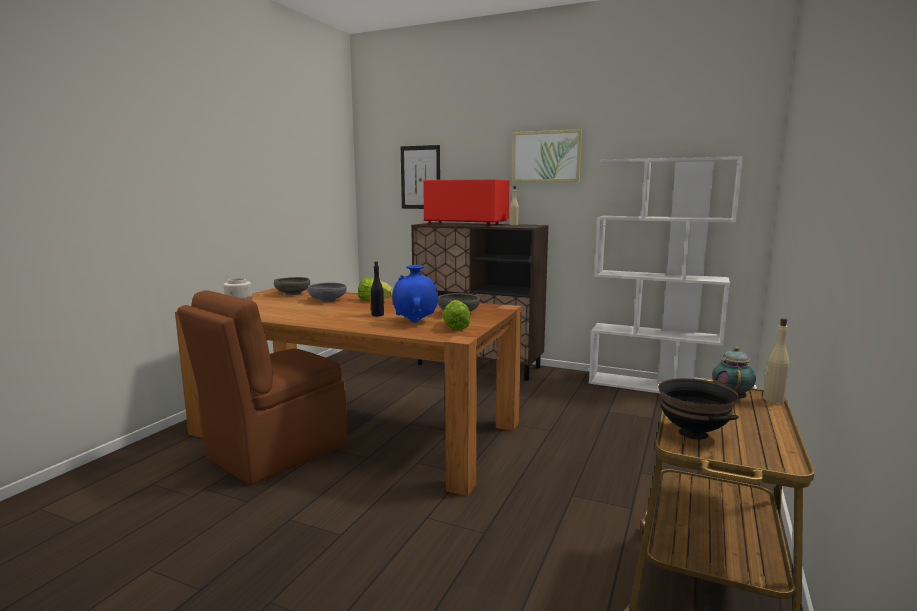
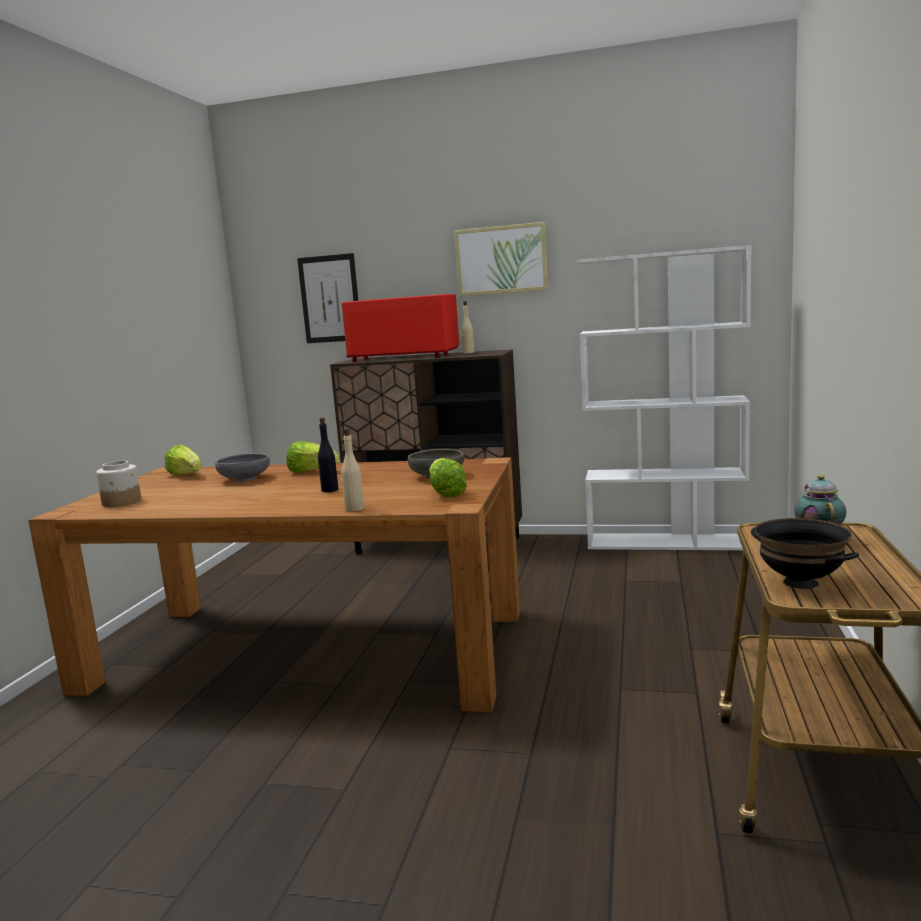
camera: 10 degrees left, 0 degrees up
(274, 452) = (203, 698): brown chair -> none
(292, 293) = (186, 475): grey bowl -> lettuce
(415, 322) = (388, 493): blue vase -> none
(773, 399) = (864, 532): beige bottle -> beige bottle (354, 509)

